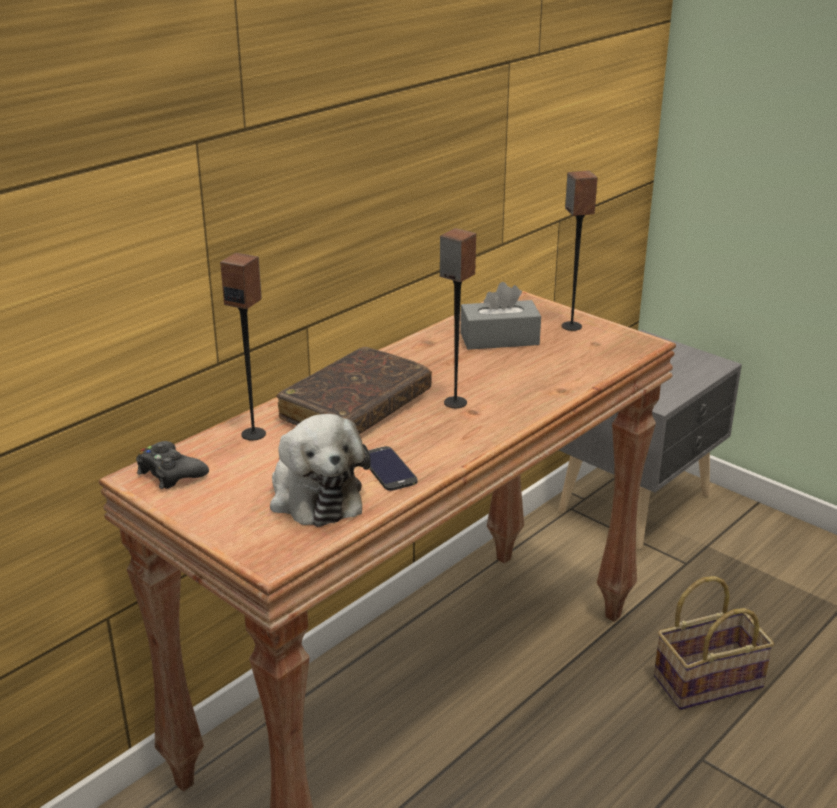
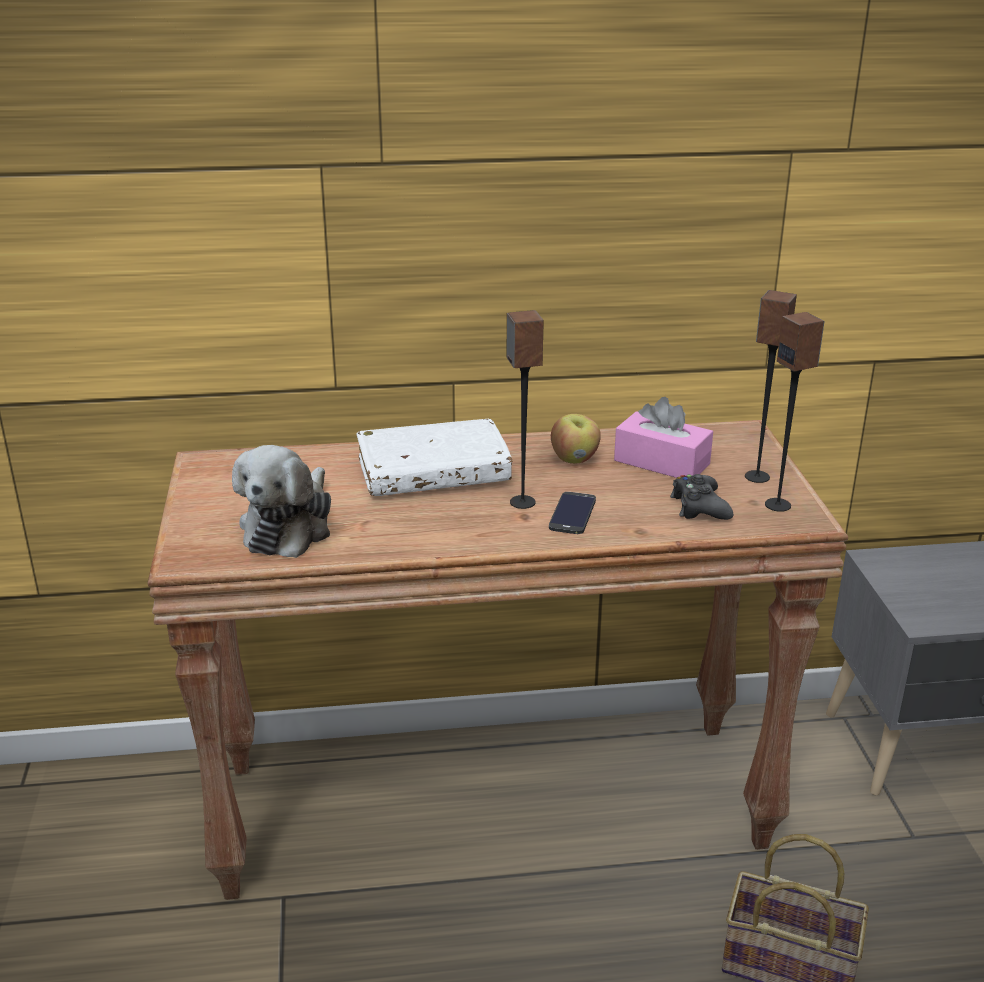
camera: 40 degrees right, 0 degrees up
(170, 473) = (223, 467): black game controller -> black game controller (699, 507)
(254, 434) = (324, 462): speaker -> speaker (778, 505)
(356, 408) = (433, 473): brown book -> white book
(388, 469) = (374, 533): phone -> phone (572, 513)
(439, 358) = (575, 459): none -> apple
(499, 339) = (661, 462): grey tissue box -> pink tissue box

